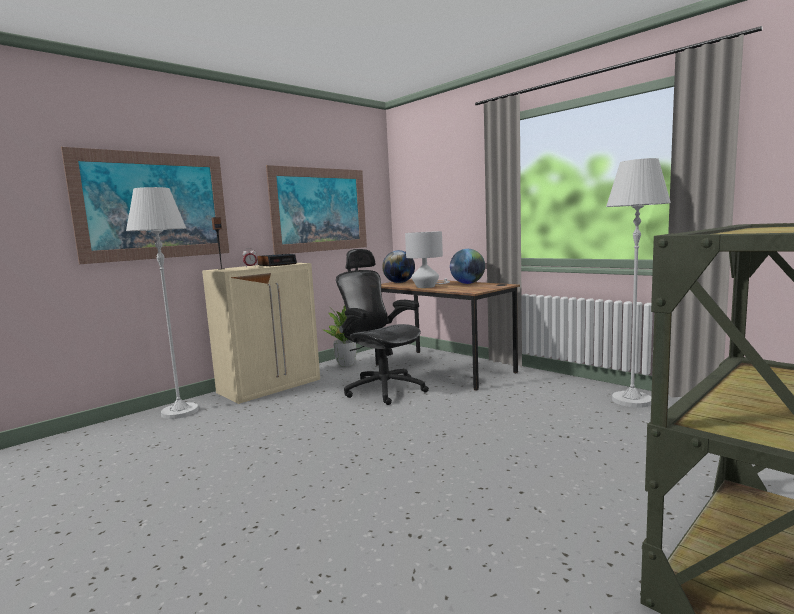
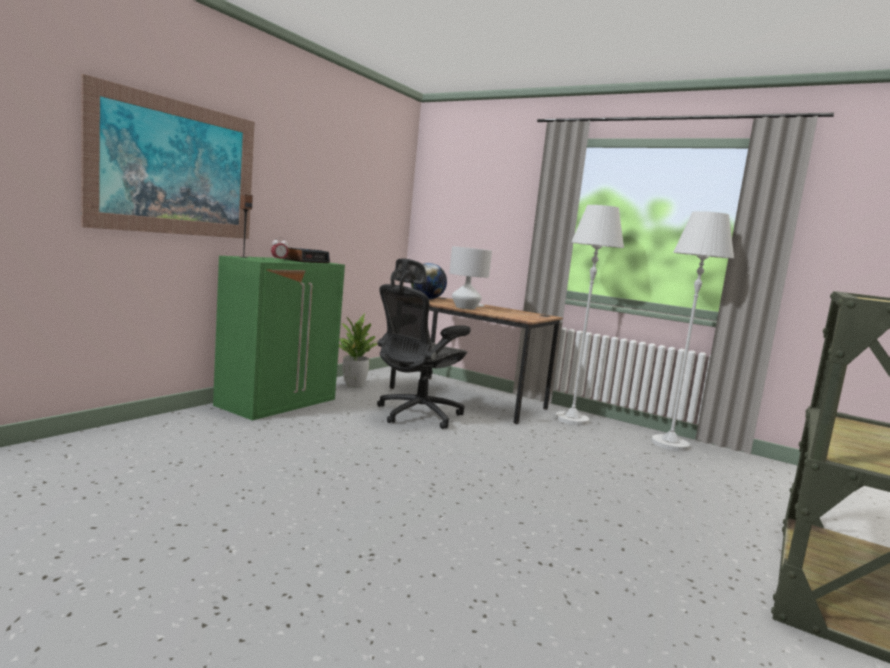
camera: 15 degrees left, 0 degrees up
(180, 412) = (181, 425): white floor lamp -> white floor lamp (571, 419)
(270, 385) = (277, 402): beige cabinet -> green cabinet
(320, 210) = (345, 203): picture -> none
(383, 389) = (416, 416): office chair -> office chair turned 90 degrees counterclockwise
(467, 283) = (506, 309): globe -> none

